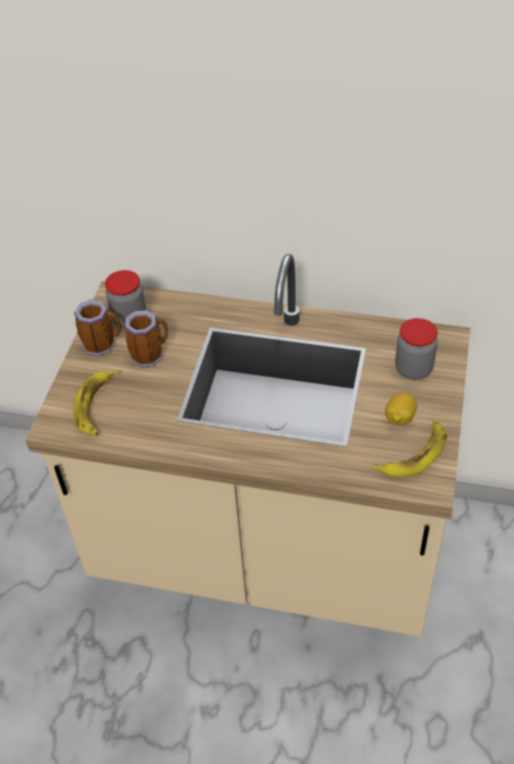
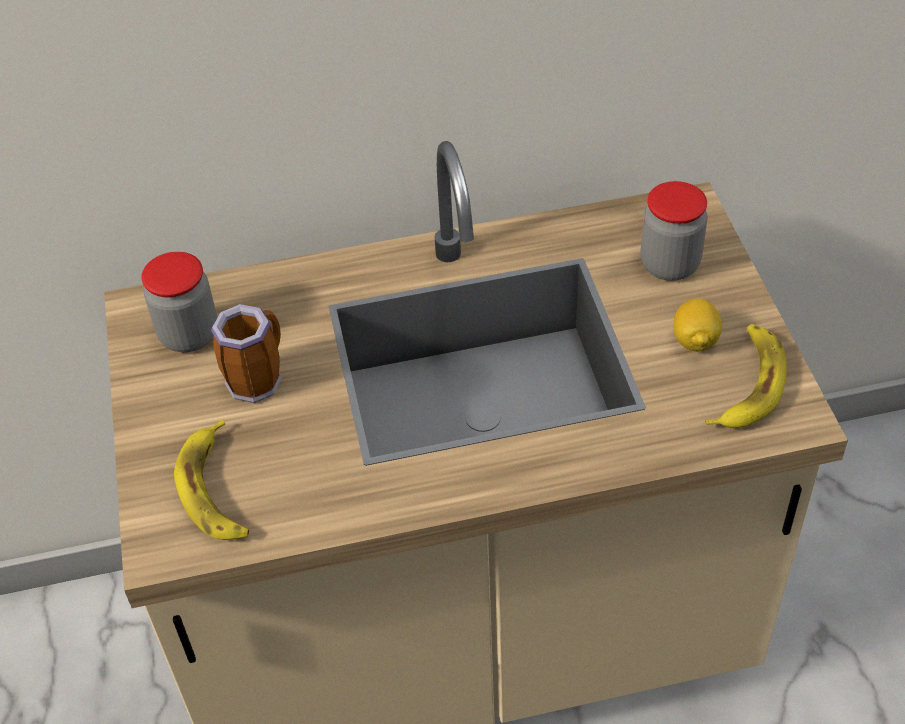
camera: 25 degrees left, 0 degrees up
(102, 344) = (167, 389): mug -> none

